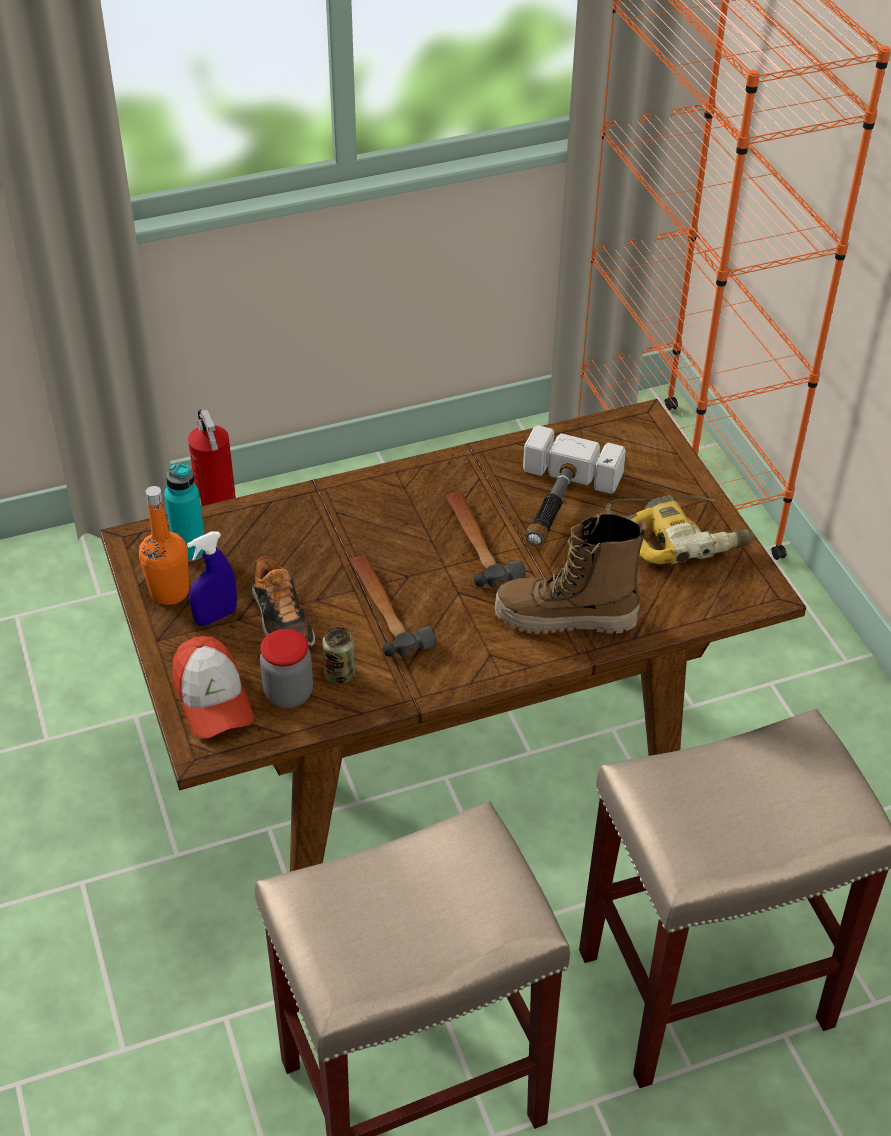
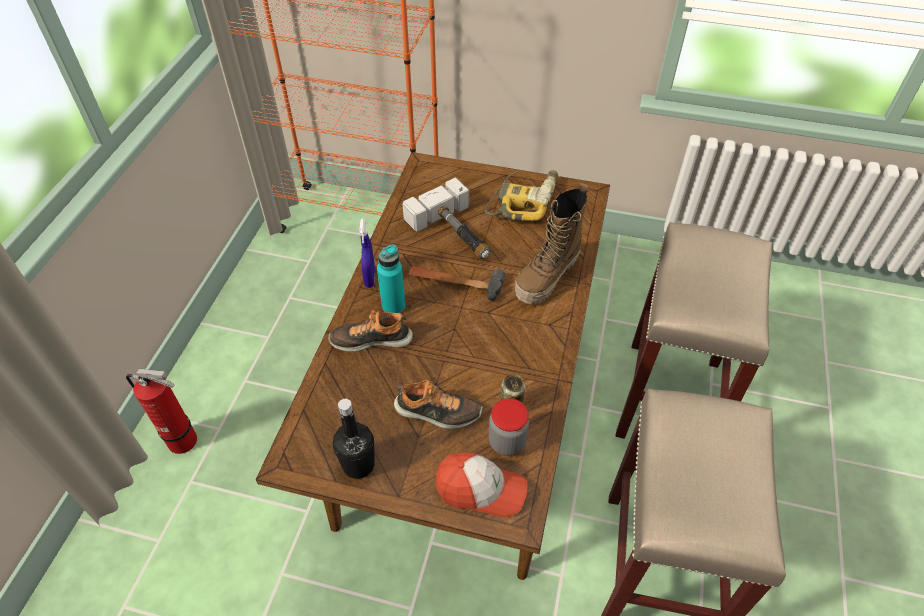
camera: 55 degrees left, 5 degrees up
(169, 592) = (358, 465): orange bottle -> black bottle
(189, 550) = (328, 432): turquoise bottle -> turquoise bottle (393, 306)
(216, 617) = (405, 448): blue spray bottle -> blue spray bottle (370, 278)
(332, 518) = (371, 339): none -> shoe
(386, 609) = (473, 353): hammer -> none

